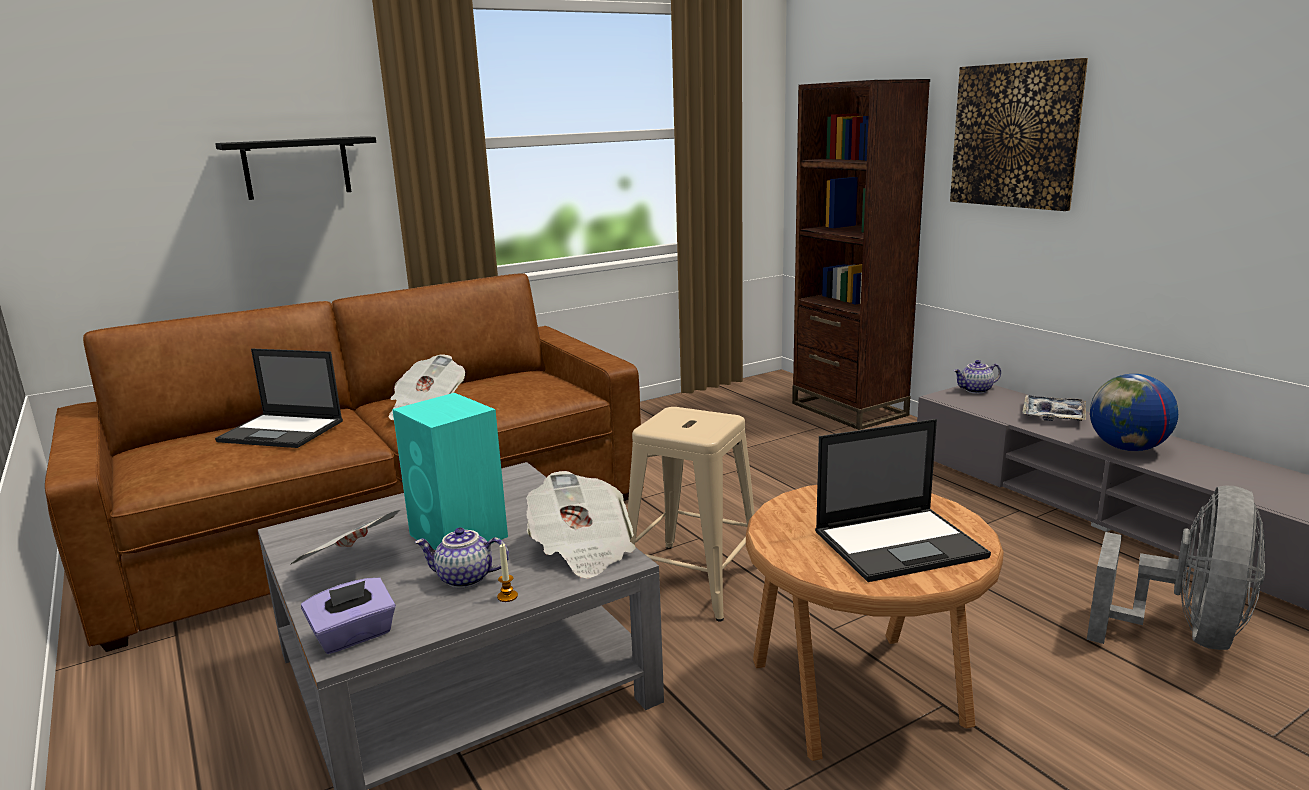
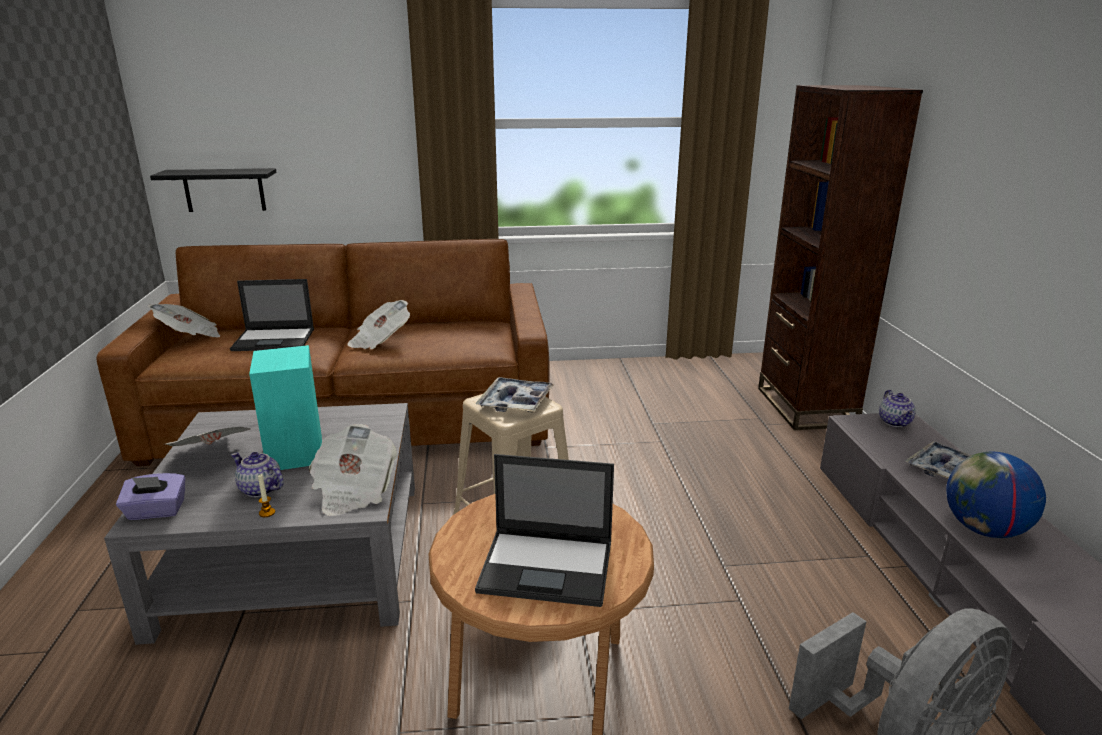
camera: 25 degrees right, 5 degrees up
(144, 450) = (190, 336): none -> newspaper
(283, 431) = (275, 340): laptop -> laptop turned 45 degrees counterclockwise
(296, 167) = (347, 136): black shelf -> black shelf (224, 190)
(691, 421) = (515, 402): none -> tray
(976, 390) = (895, 422): teapot -> teapot turned 105 degrees counterclockwise
(1015, 135) = (982, 164): picture -> none

